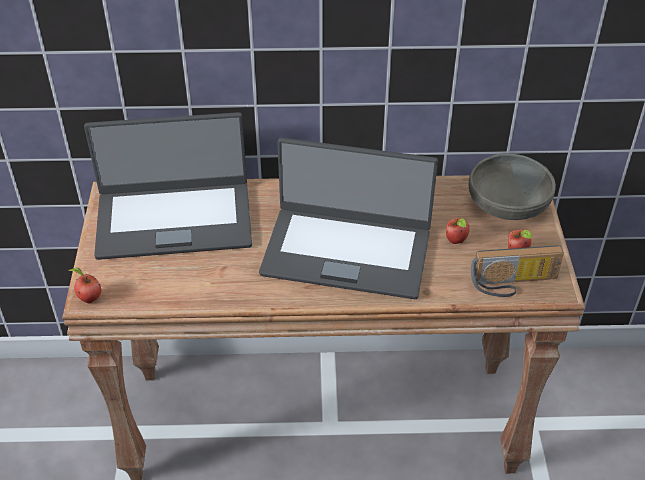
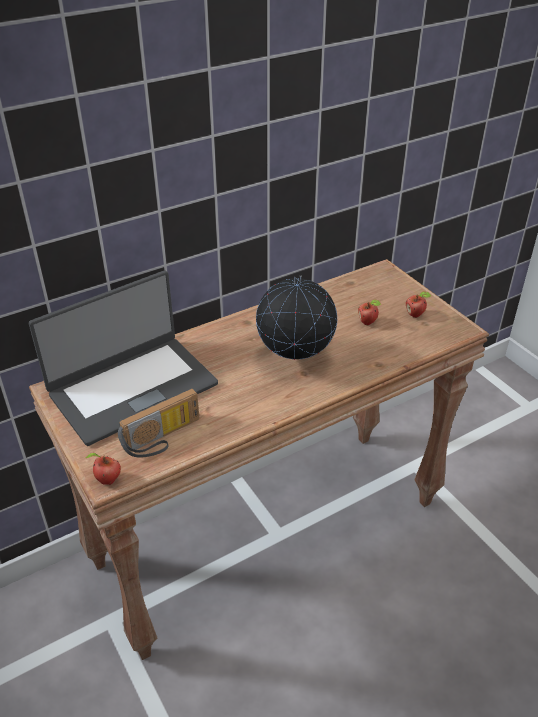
camera: 30 degrees left, 5 degrees down
(347, 251) = (295, 359): laptop -> globe
(508, 205) = (381, 287): grey bowl -> none
(513, 284) = (432, 336): radio -> radio (163, 439)

